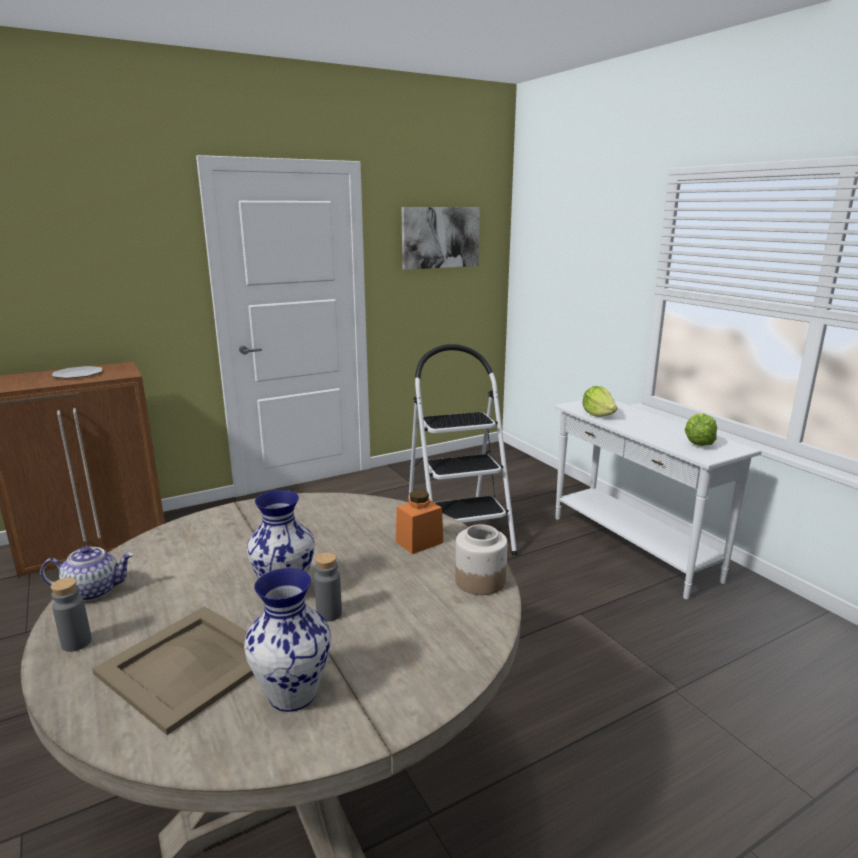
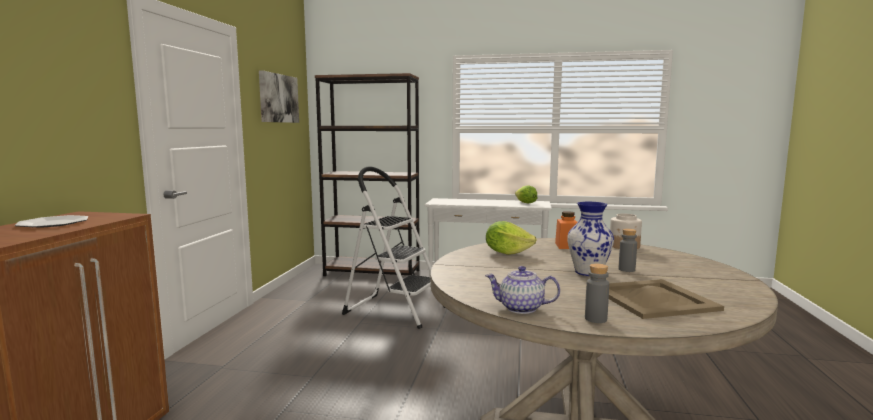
camera: 50 degrees left, 10 degrees down
(94, 590) = (520, 308): teapot -> teapot turned 105 degrees counterclockwise
(291, 694) = (702, 286): vase -> none
(532, 474) = (372, 273): none -> brown bookcase
(598, 414) = (457, 203): lettuce -> lettuce (507, 252)

